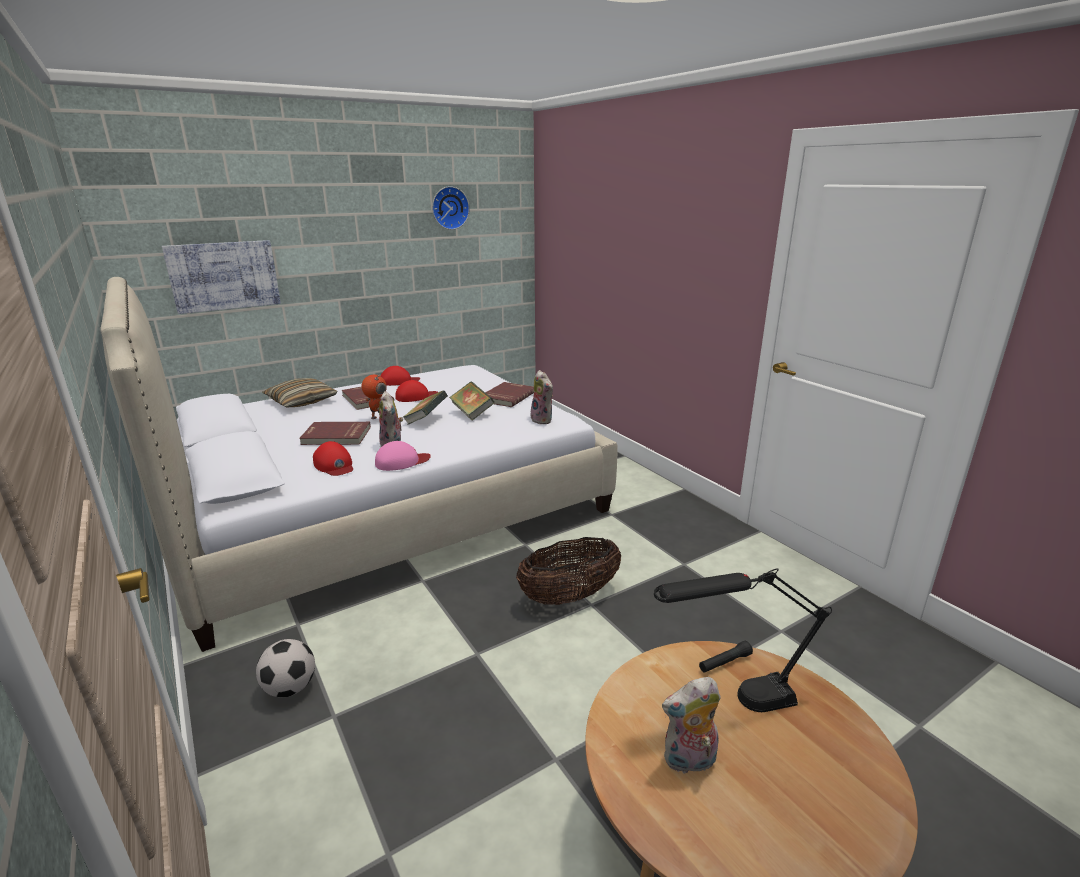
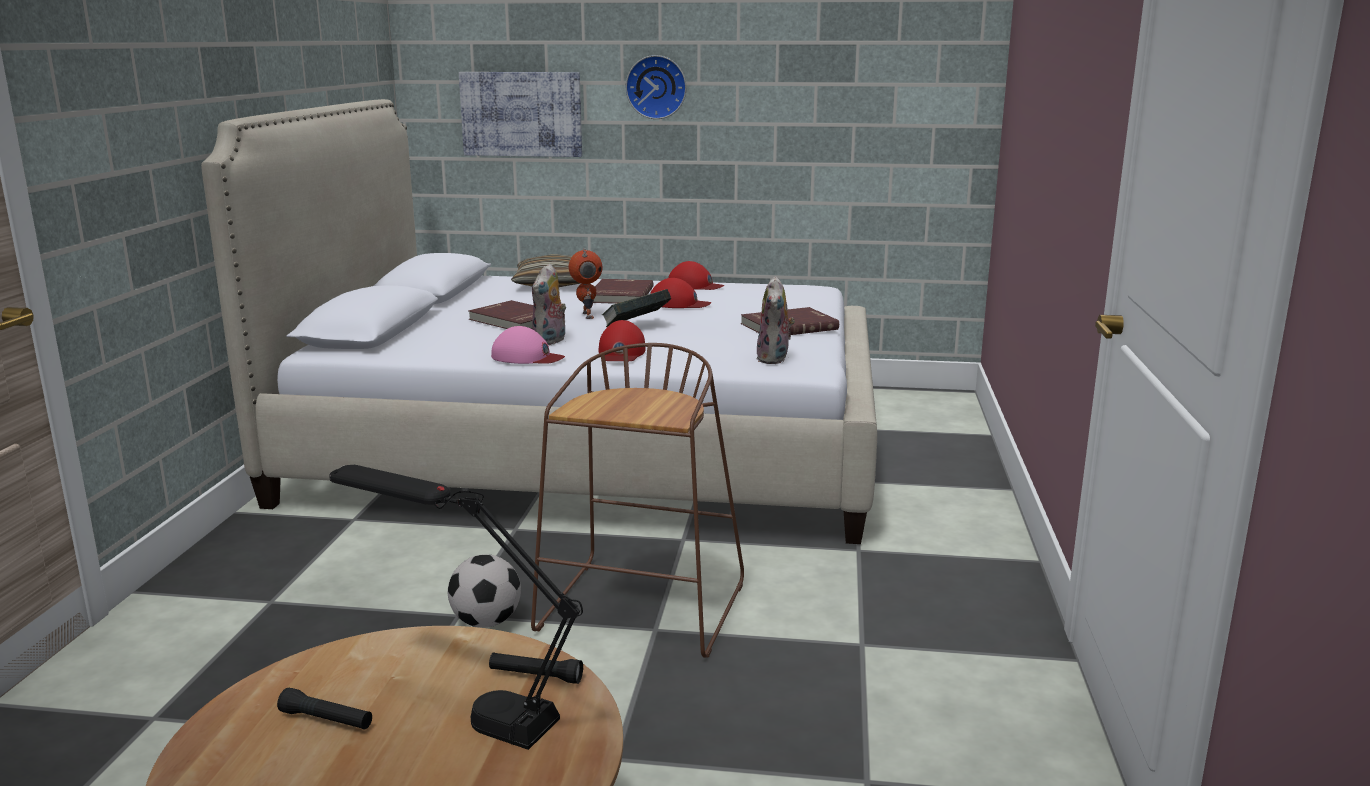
camera: 40 degrees right, 5 degrees down
(290, 688) = (274, 565): football -> football (486, 622)
(334, 465) = (461, 343): red cap -> red cap (621, 352)
(449, 208) = (846, 38): wall clock -> wall clock (656, 87)
(472, 413) = (699, 331): book -> none
(569, 596) = (643, 610): basket -> brown stool
(689, 761) = (326, 720): plush toy -> black flashlight

